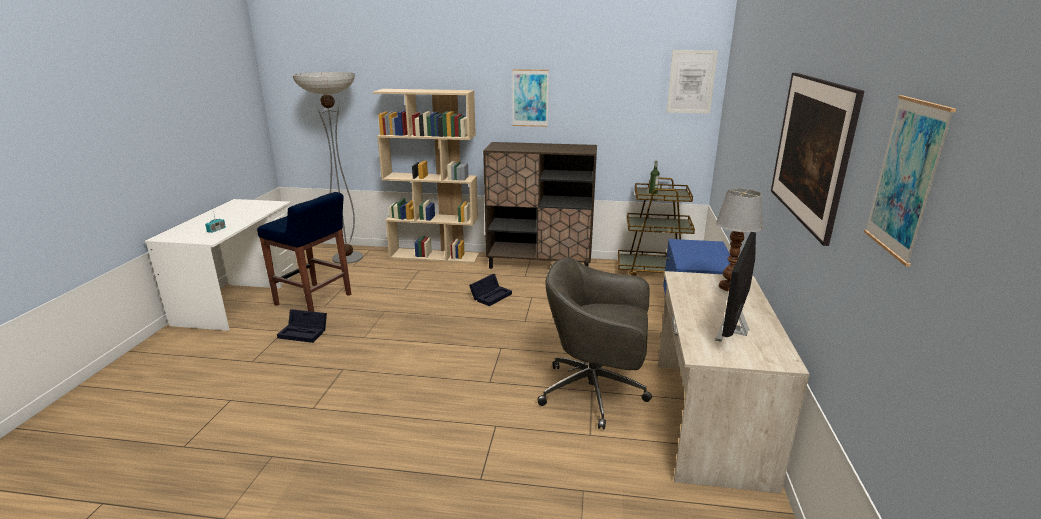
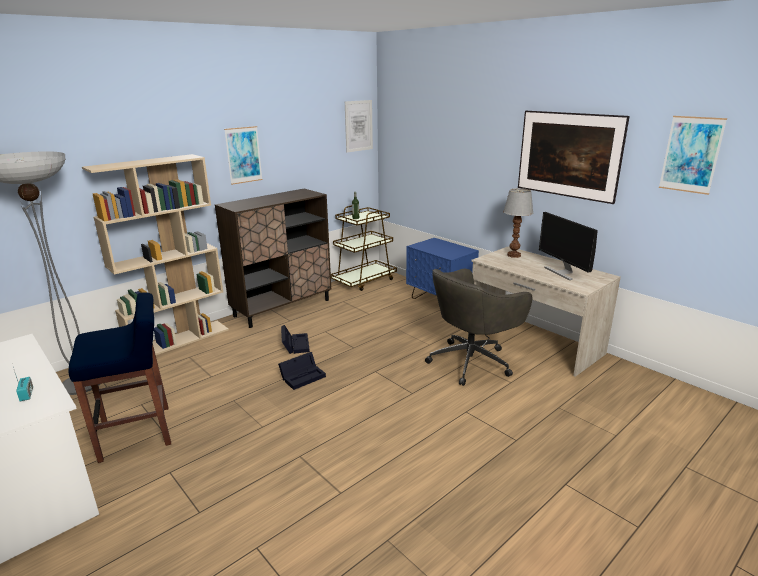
camera: 50 degrees left, 0 degrees up
(305, 332) = (196, 459): black storage box -> black storage box (303, 376)

